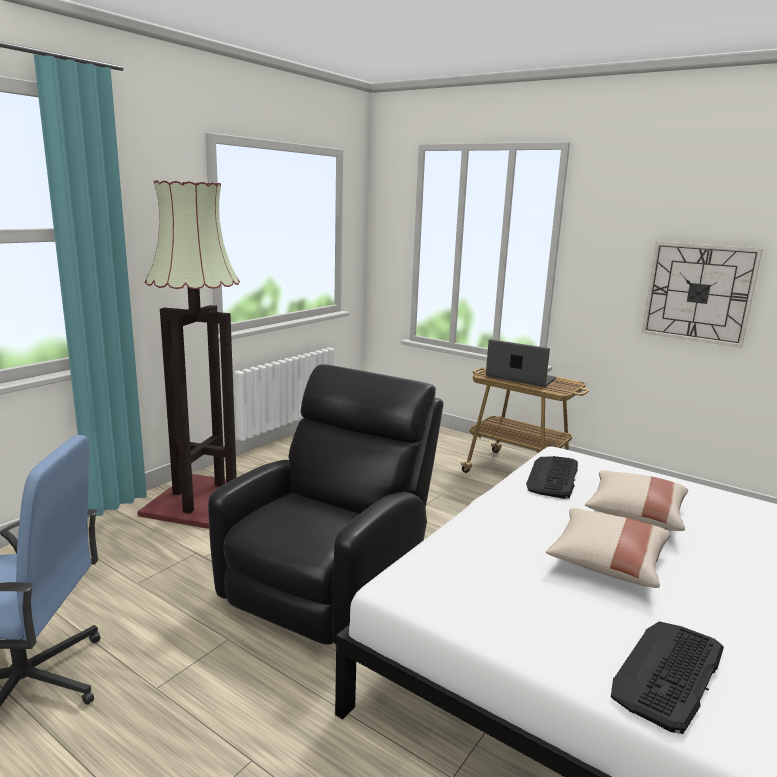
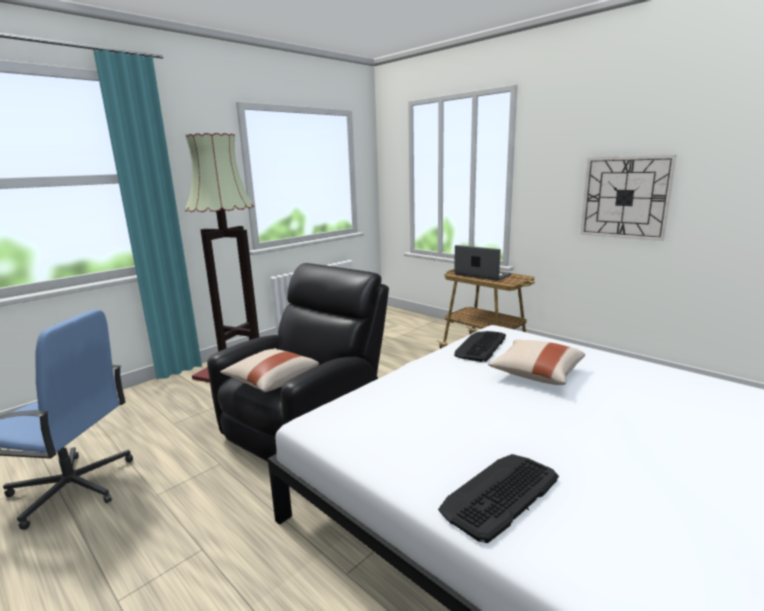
camera: 10 degrees right, 0 degrees up
(607, 563) = (492, 409): beige pillow -> beige pillow (271, 381)

